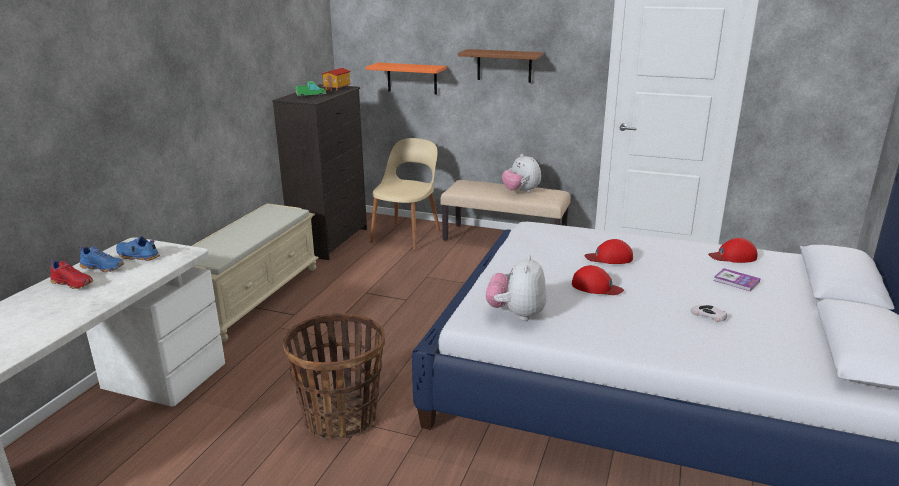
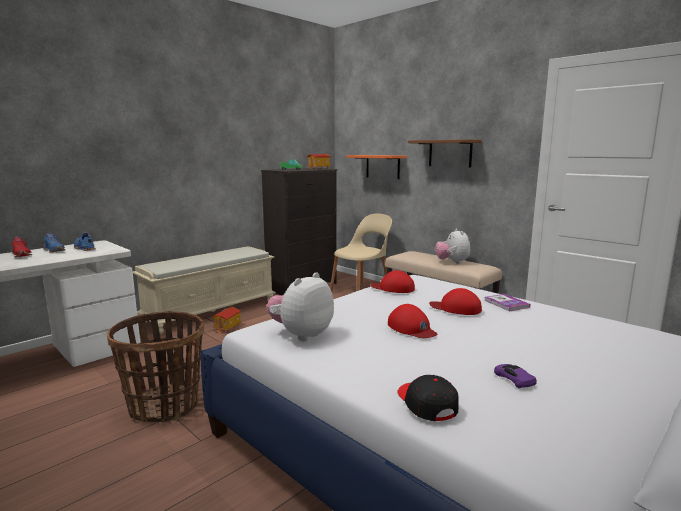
camera: 25 degrees right, 10 degrees down
(301, 314) = (228, 327): none -> toy house
(675, 350) = (426, 404): none -> black cap
(708, 315) = (513, 379): white toy car -> purple toy car
(733, 256) = (612, 330): red cap -> red cap (393, 288)
(736, 281) = (591, 353): book -> book (506, 303)

